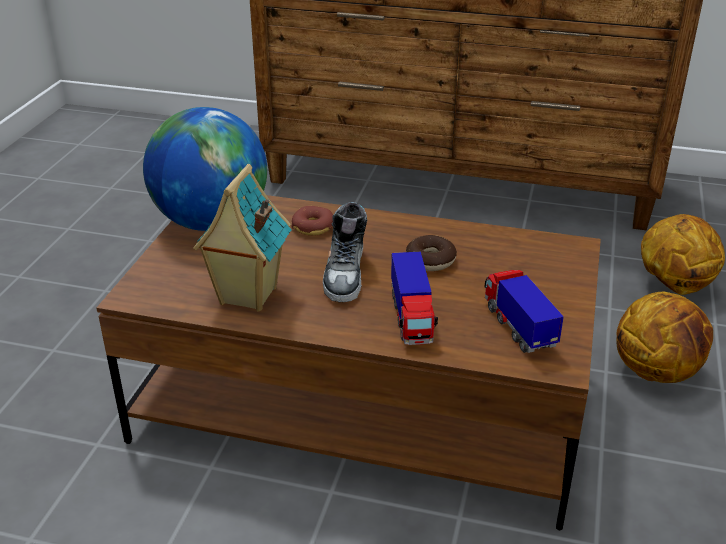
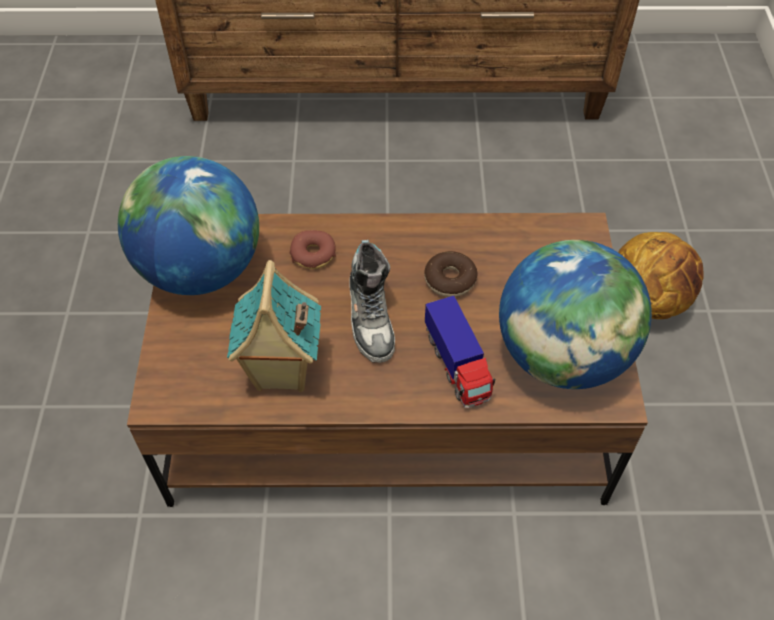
camera: 15 degrees left, 20 degrees up
(518, 327) = (562, 355): toy truck -> globe
(673, 285) = (639, 188): basketball -> none

